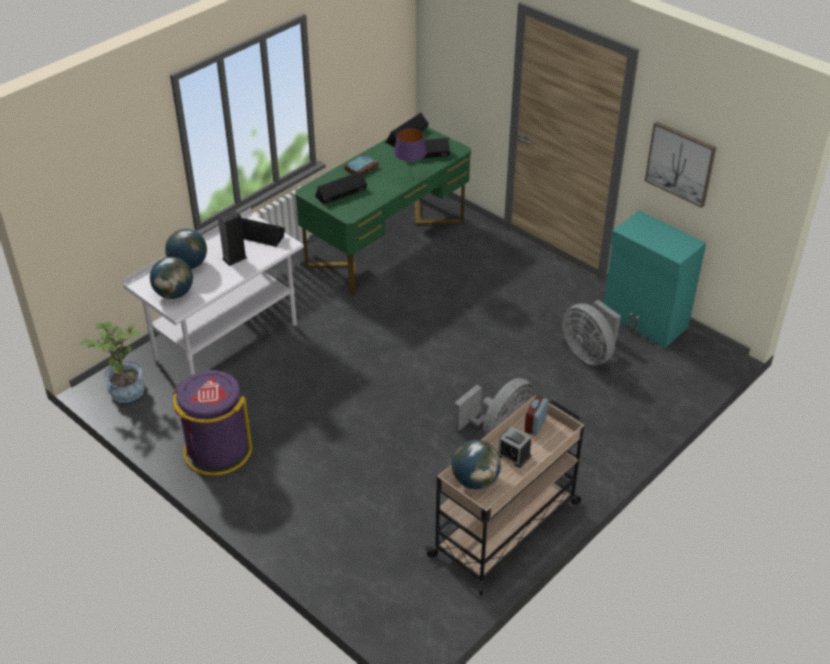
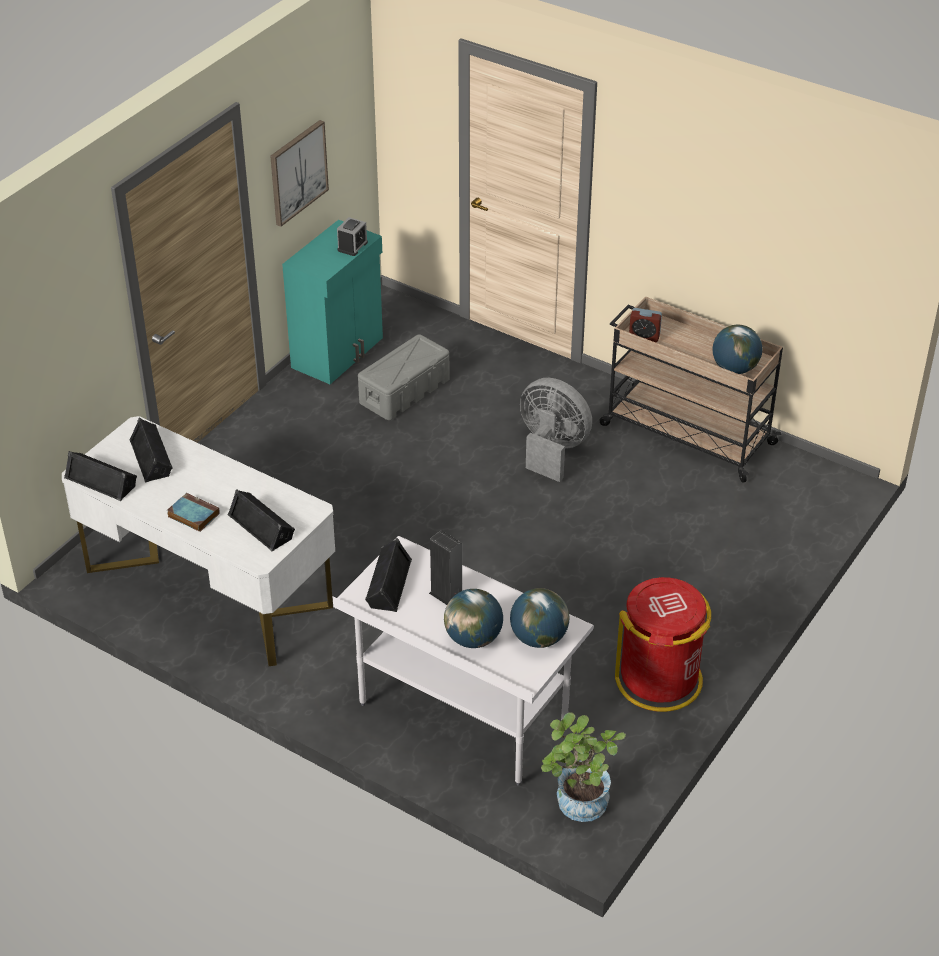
camera: 100 degrees left, 0 degrees up
(217, 451) = (660, 680): purple trash can -> red trash can
(386, 243) = (208, 587): green desk -> white desk
(410, 177) = (211, 464): purple table lamp -> none
(513, 455) = (691, 347): alarm clock -> alarm clock (352, 246)
(589, 353) = (405, 391): grey fan -> grey storage box

